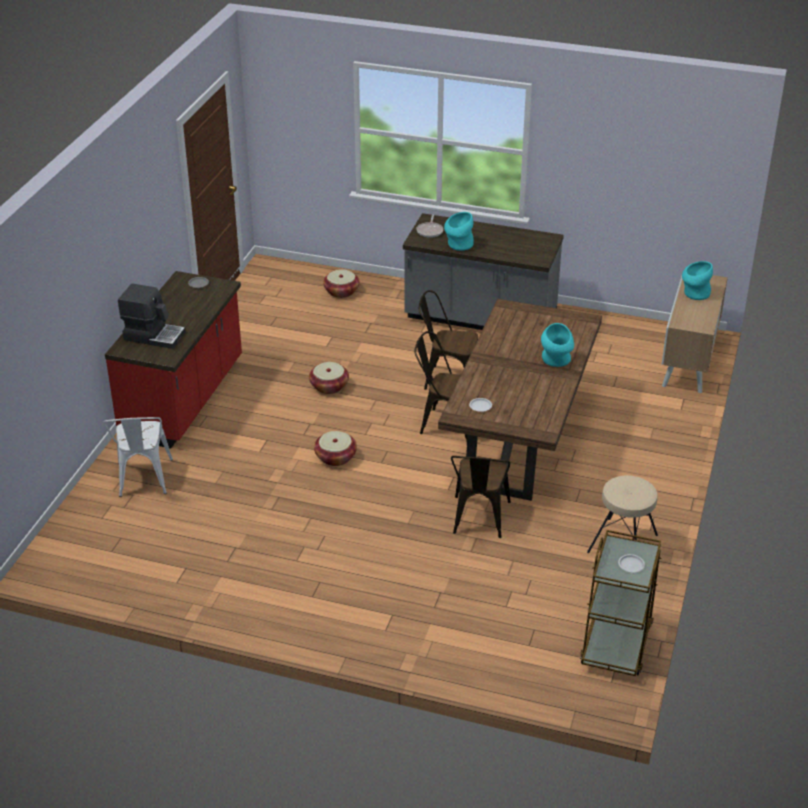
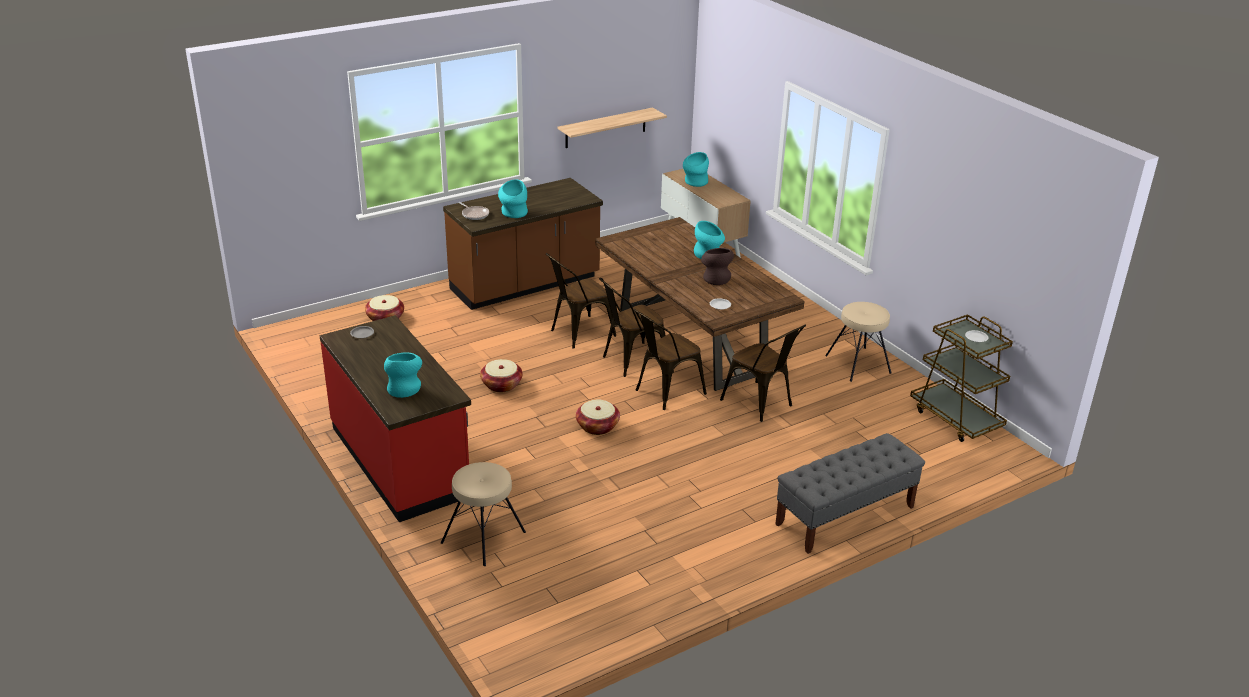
camera: 50 degrees left, 5 degrees down
(143, 481) = (484, 537): white chair -> beige stool
(154, 335) = (404, 388): coffee machine -> turquoise vase
(378, 641) = (844, 516): none -> grey bench
(426, 464) = (665, 392): none -> brown chair
(480, 318) = (525, 284): grey counter -> brown counter
(523, 383) = (715, 278): none -> brown vase
(625, 199) = (605, 128): none -> shelf

